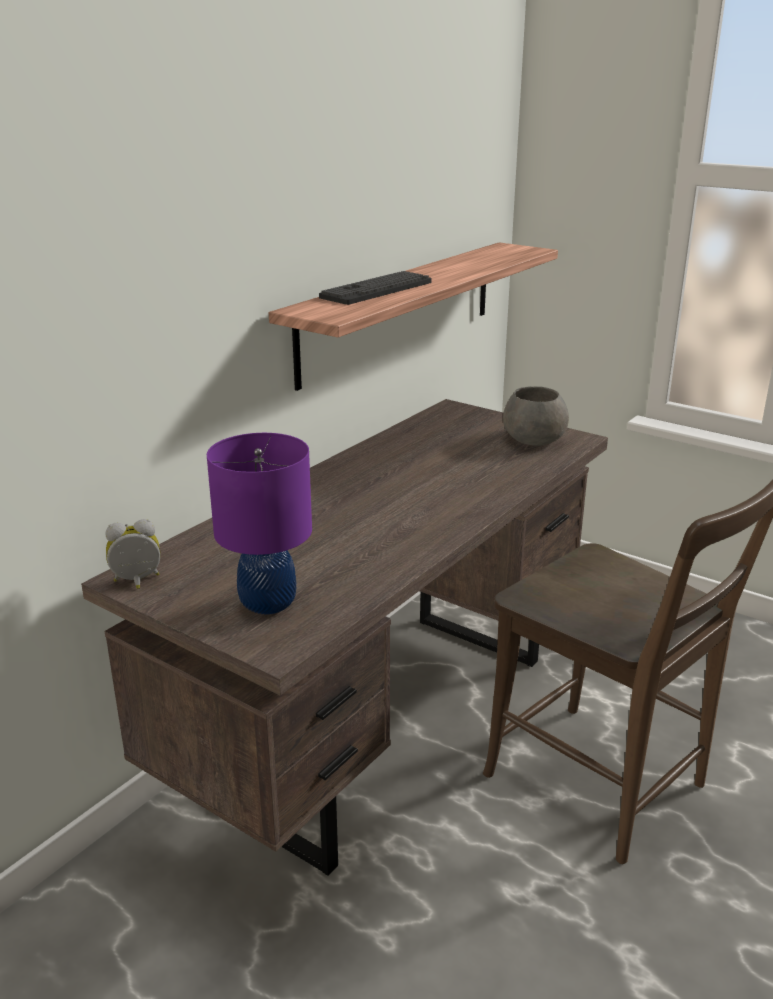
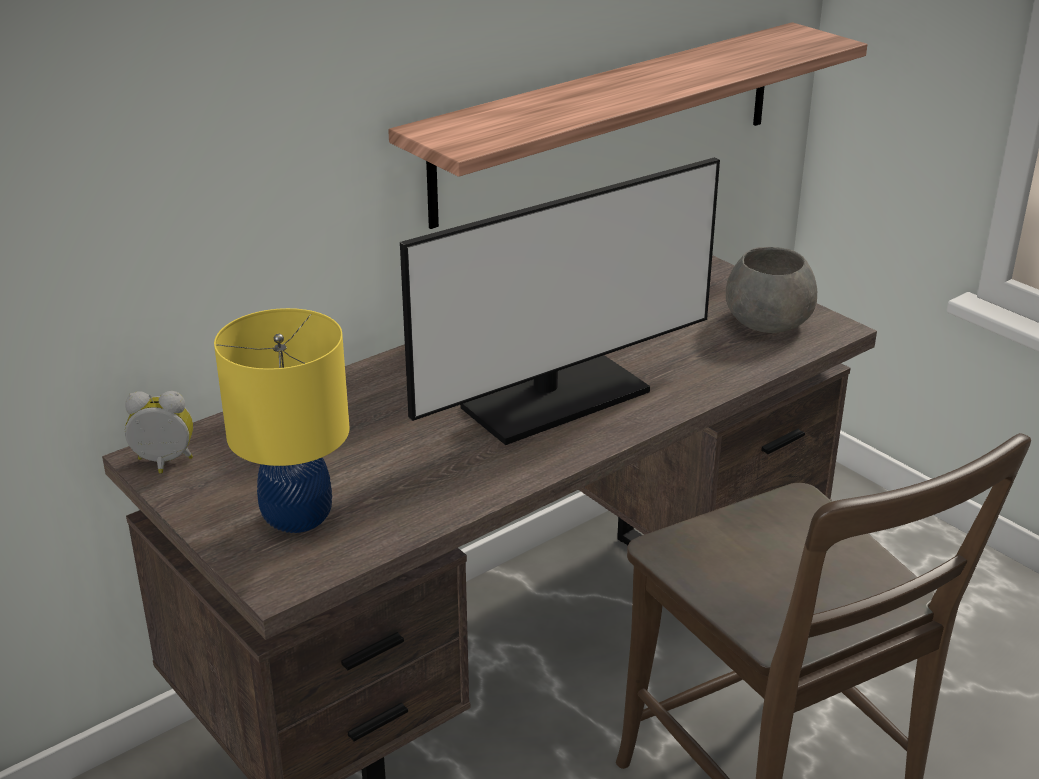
camera: 15 degrees right, 5 degrees up
(265, 604) = (295, 518): purple table lamp -> yellow table lamp
(377, 290) = (553, 102): keyboard -> none
(417, 502) = (556, 400): none -> monitor

